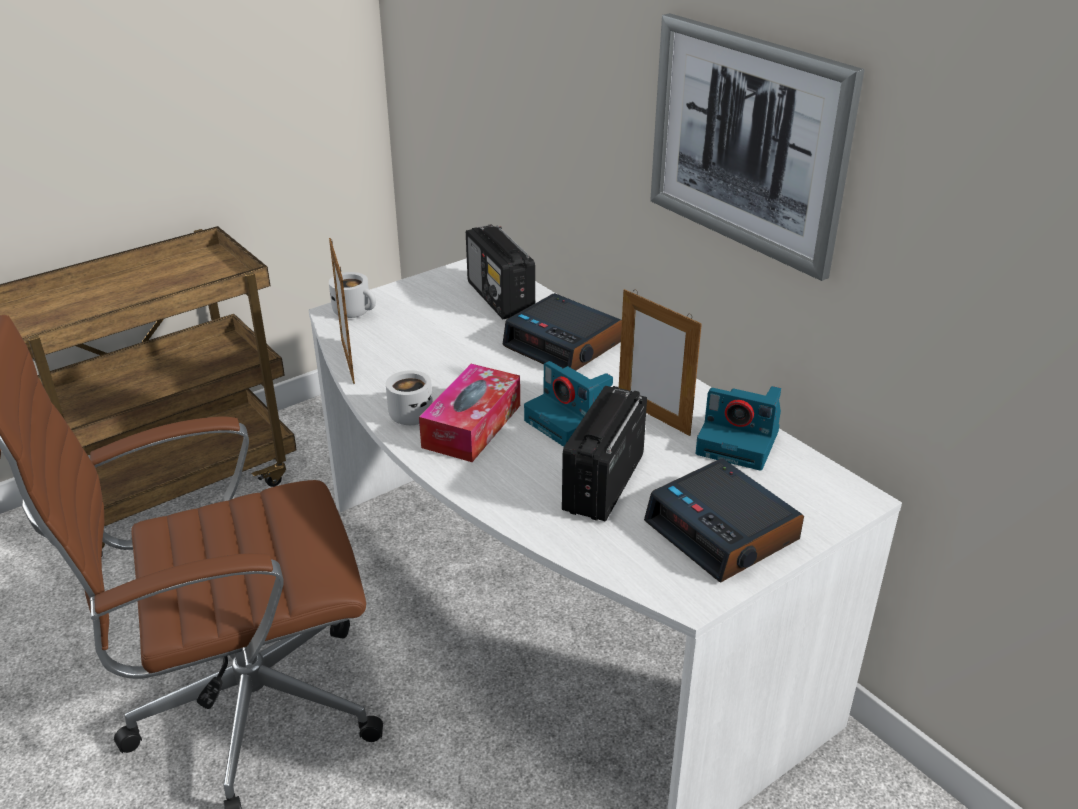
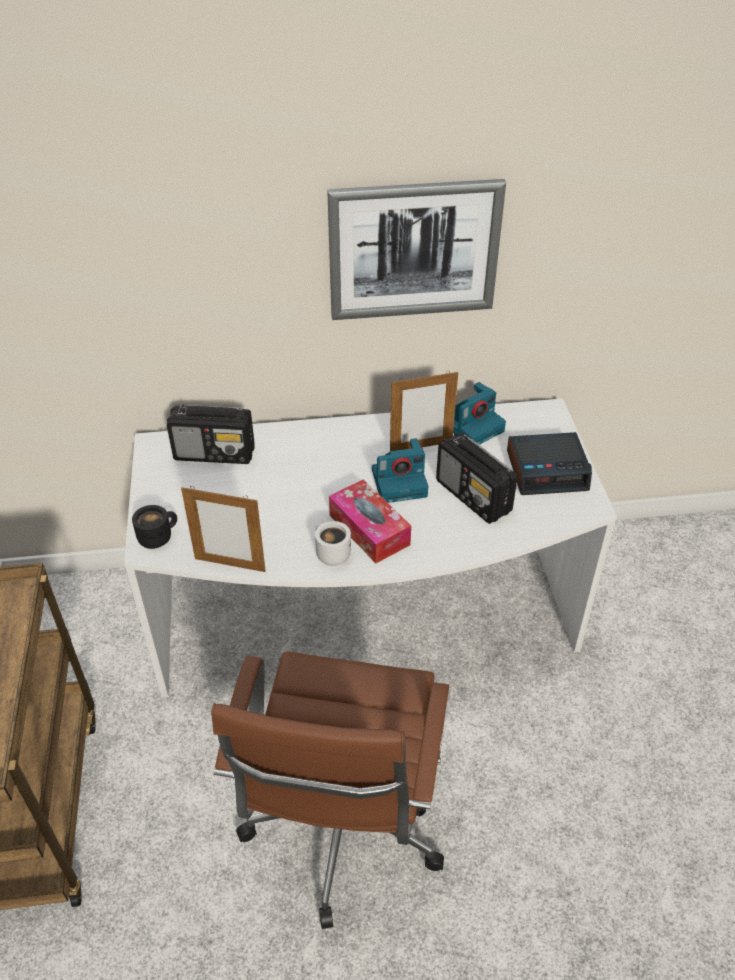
camera: 60 degrees left, 10 degrees up
(355, 311) = (157, 536): white mug -> black mug
(564, 345) = (307, 449): alarm clock -> none

